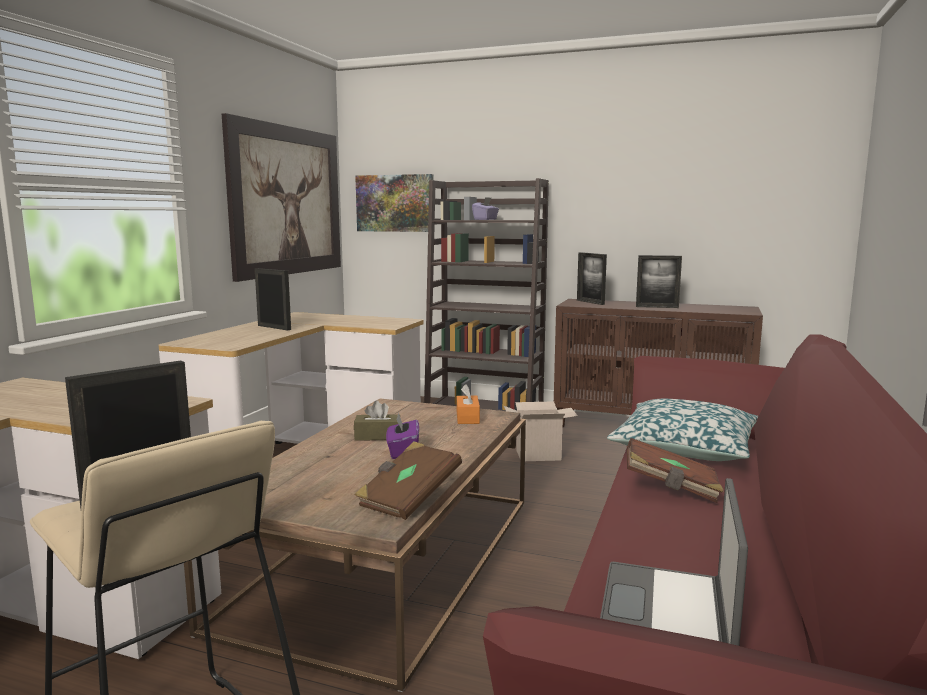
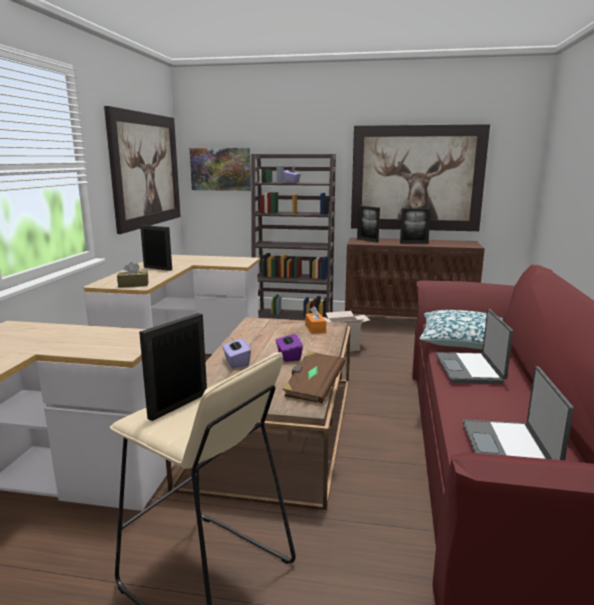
camera: 10 degrees left, 5 degrees up
(324, 455) = (236, 362): none -> purple tissue box
(377, 436) = (263, 346): brown tissue box -> brown tissue box (133, 285)
(665, 214) = (416, 178): none -> picture
(671, 488) = (470, 369): brown book -> laptop

